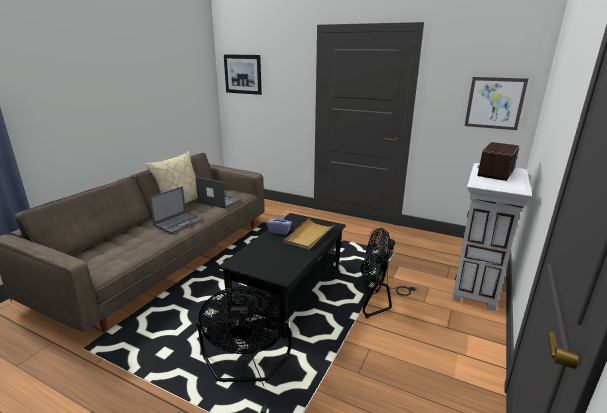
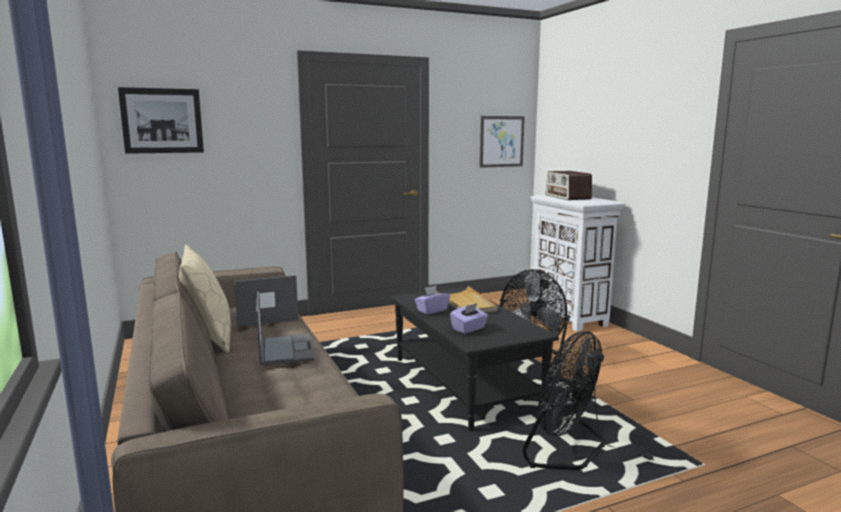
camera: 50 degrees left, 10 degrees down
(259, 253) = (469, 329): none -> purple tissue box

